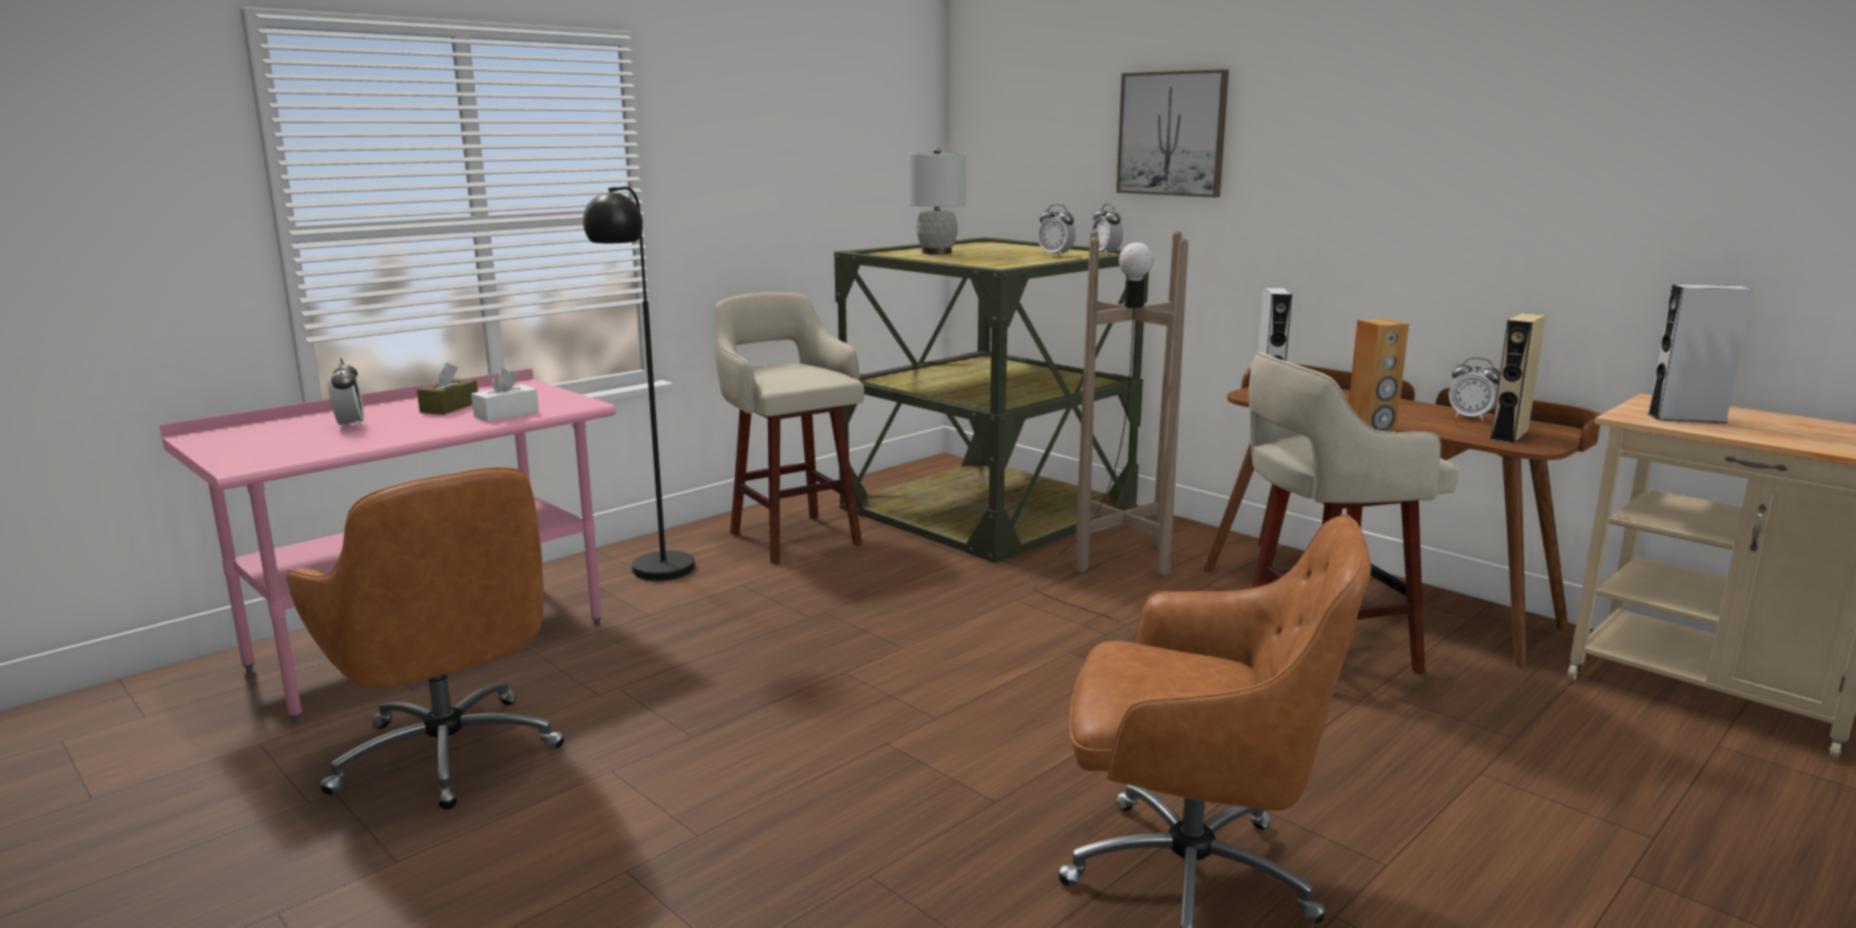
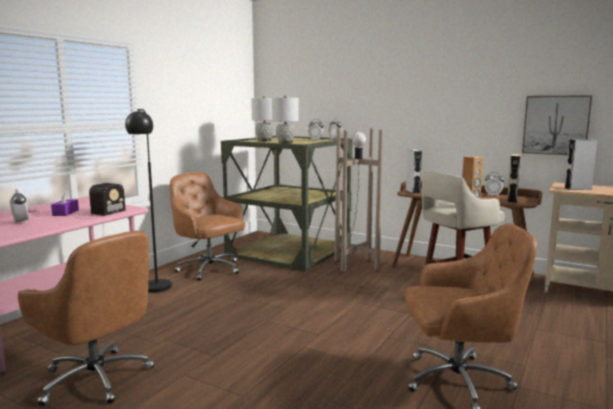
camera: 15 degrees left, 5 degrees down
(449, 407) = (65, 213): brown tissue box -> purple tissue box
(506, 414) = (98, 214): white tissue box -> radio
(793, 537) = (210, 269): beige stool -> brown office chair
(969, 262) = (285, 143): none -> white table lamp
(1172, 134) = (359, 90): picture -> picture (556, 125)

